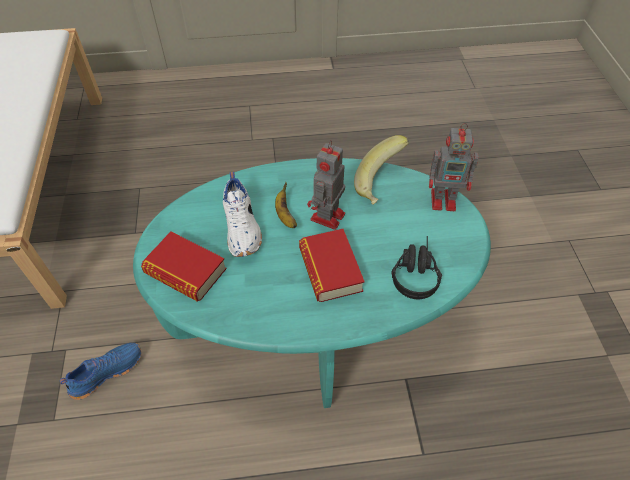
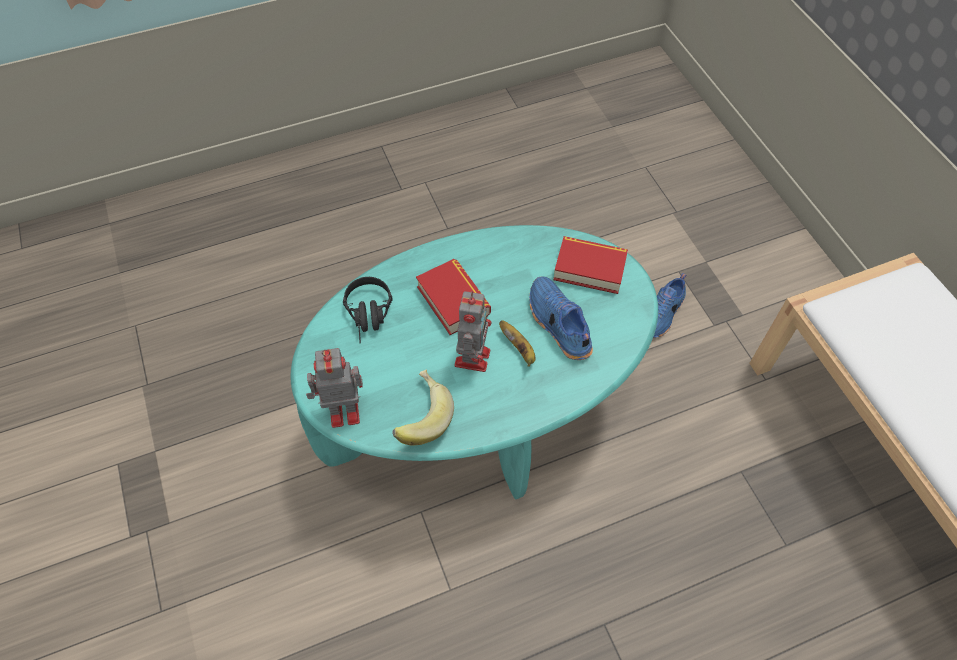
camera: 165 degrees right, 5 degrees up
(242, 227) = (557, 324): white shoe -> blue shoe

